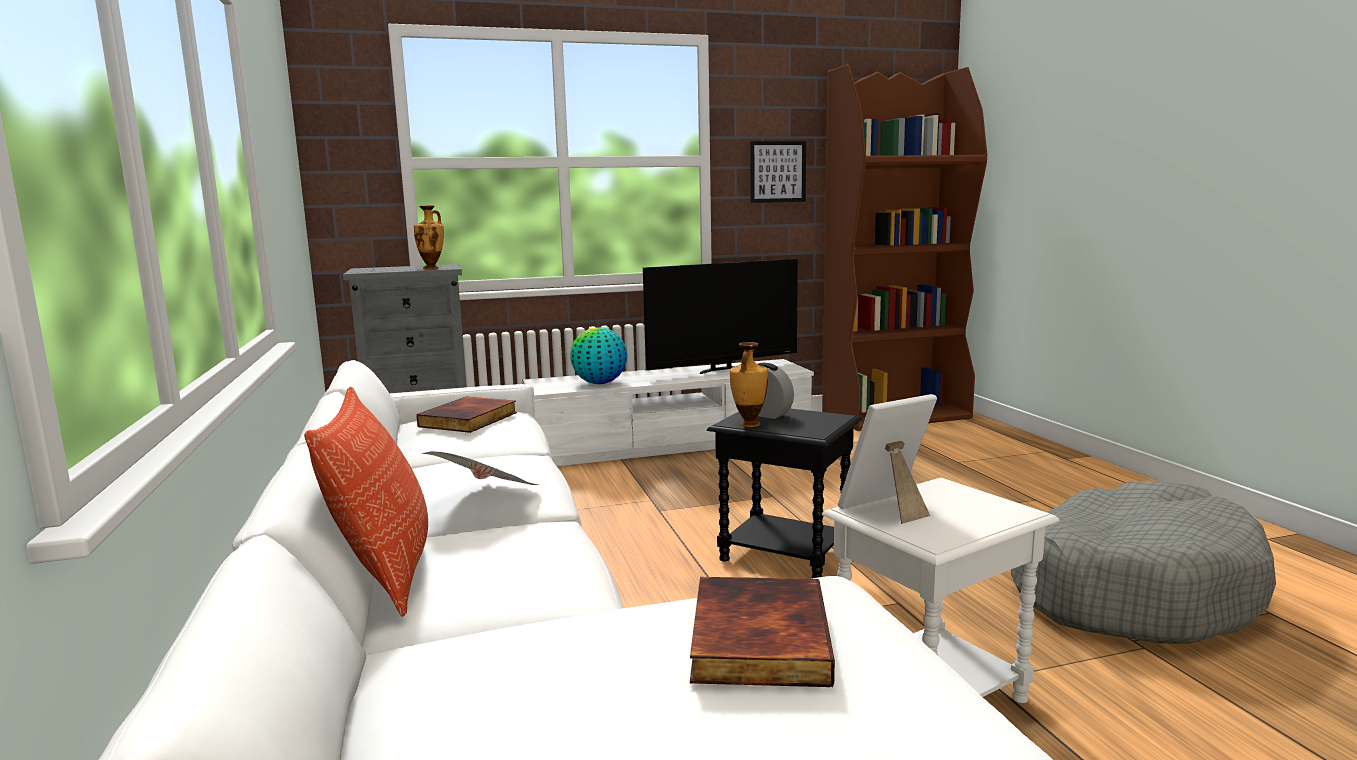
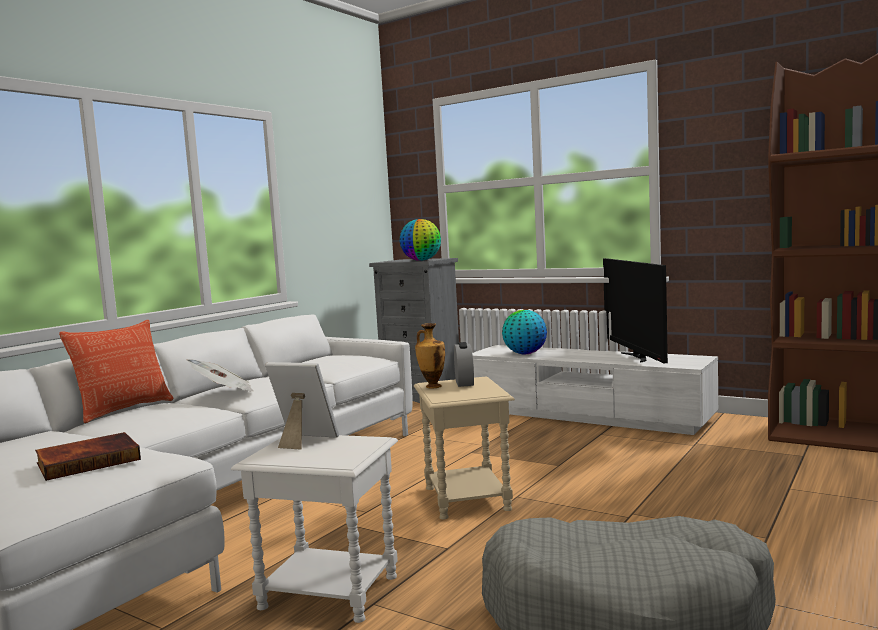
camera: 50 degrees right, 5 degrees down
(432, 268) = (421, 260): vase -> globe
(469, 420) = (339, 358): book -> none
(722, 369) = (636, 357): television -> television turned 60 degrees clockwise
(777, 172) = (728, 174): picture -> none
(783, 554) = (465, 498): black side table -> beige side table

